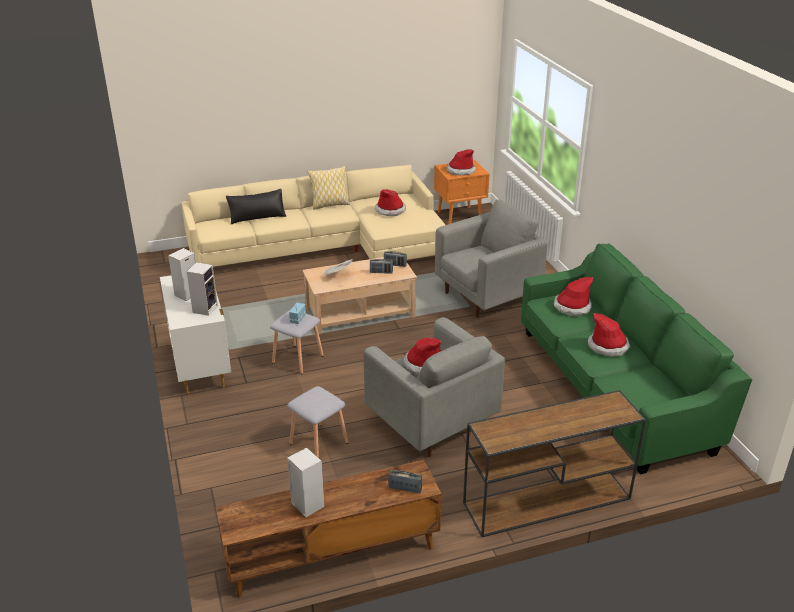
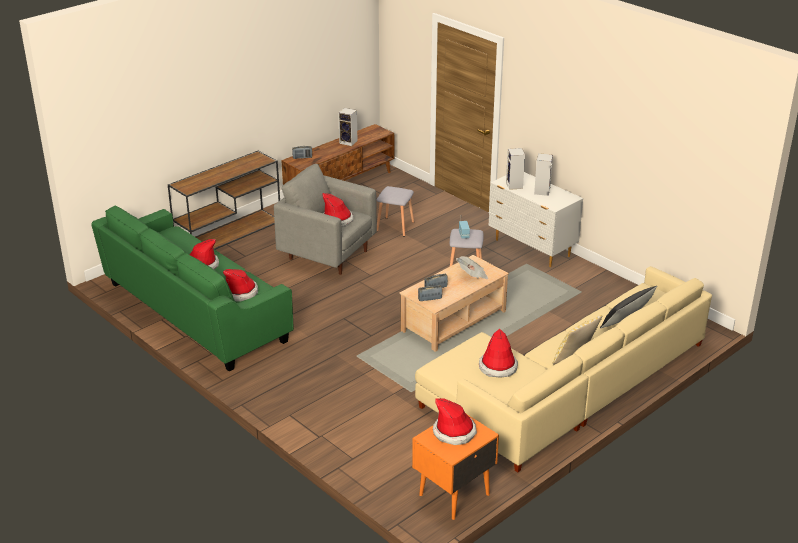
camera: 155 degrees right, 0 degrees up
(487, 296) = (345, 373): grey armchair -> none

